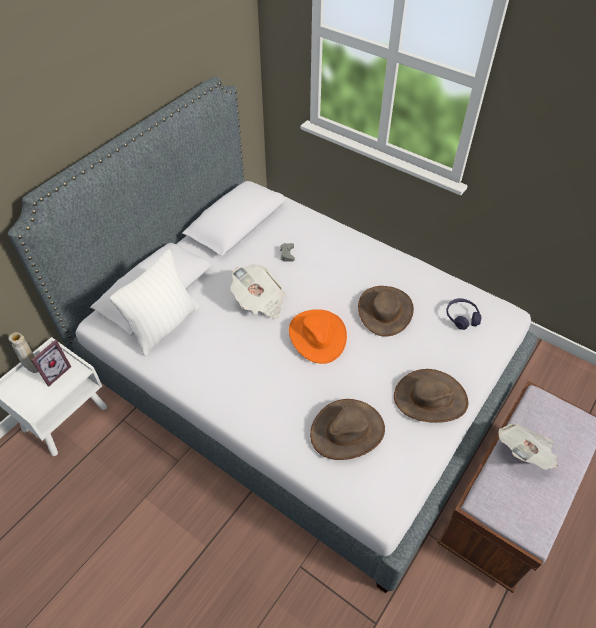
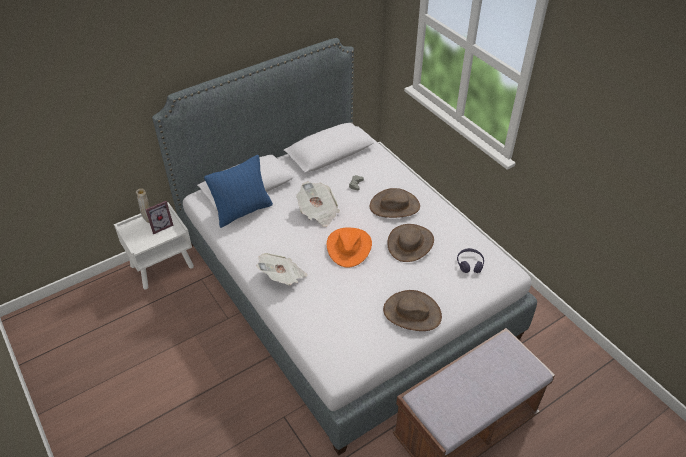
camera: 20 degrees right, 5 degrees down
(164, 326) = (243, 211): white pillow -> blue pillow
(347, 431) = (337, 315): brown hat -> brown hat (394, 206)
(525, 452) = (472, 375): newspaper -> newspaper (283, 277)

